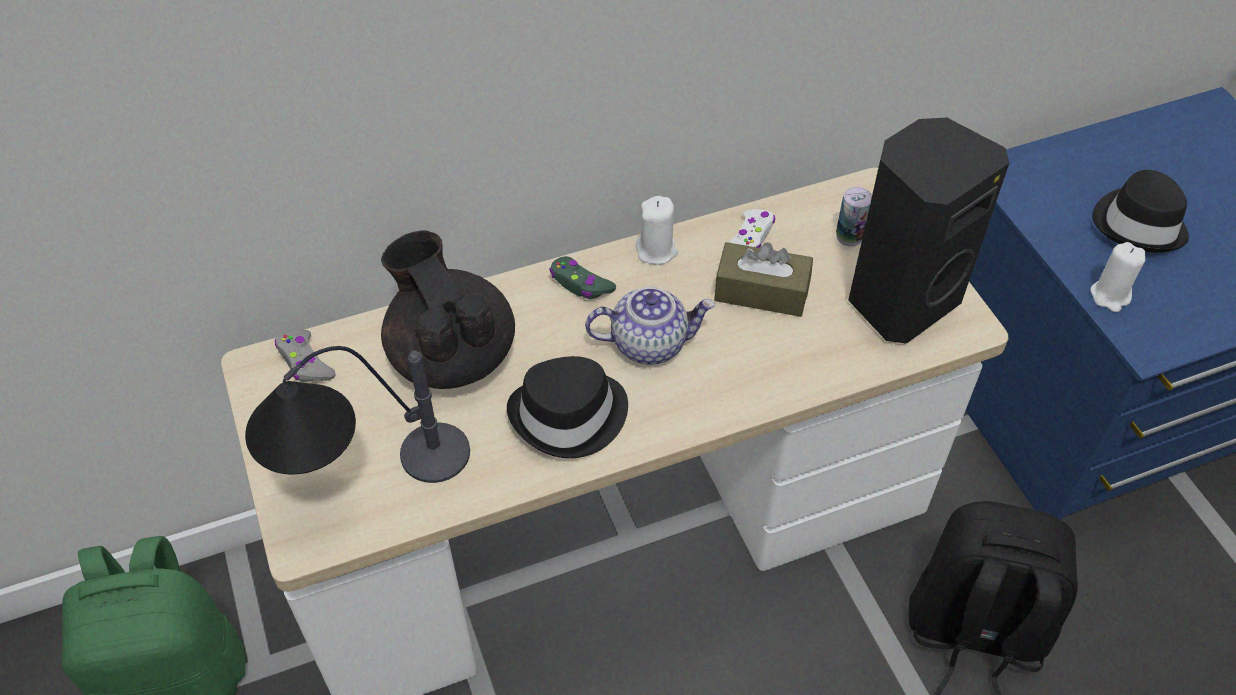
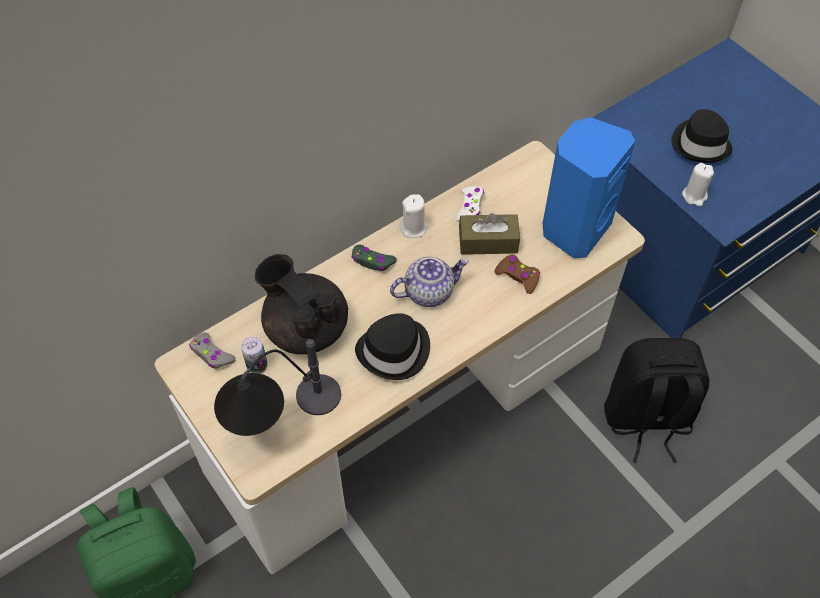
camera: 15 degrees left, 5 degrees up
(792, 349) = (518, 276): none -> brown game controller
(849, 236) = (531, 192): can -> can (257, 366)
(899, 299) = (574, 228): black speaker -> blue speaker

